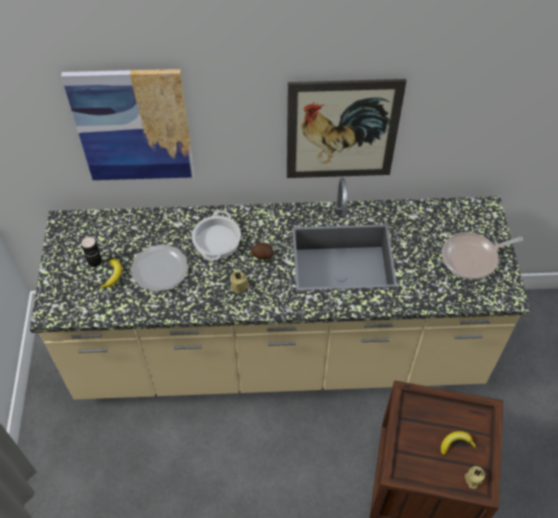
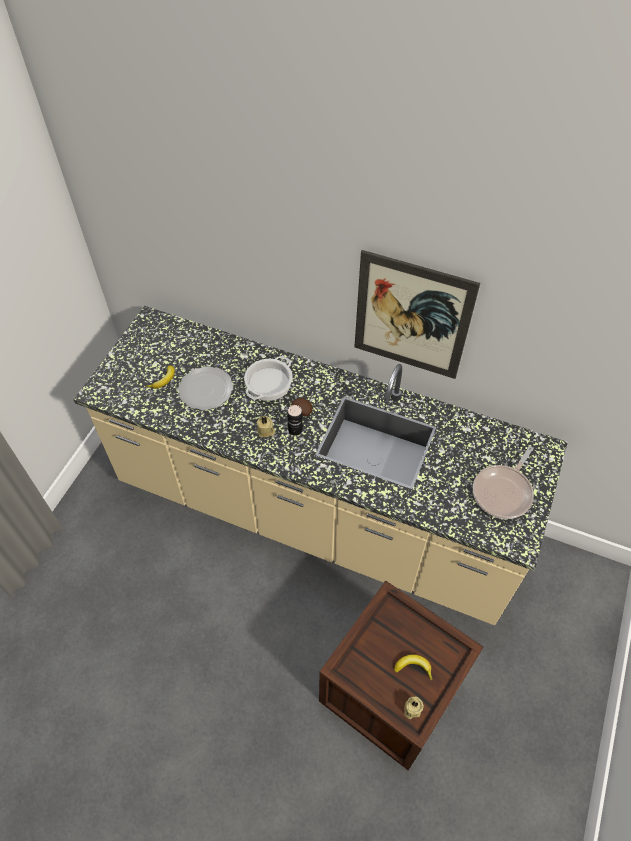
camera: 25 degrees right, 0 degrees up
(95, 261) = (156, 362): can -> can (295, 430)
(133, 126) = (219, 249): picture -> none
(472, 258) = (503, 492): frying pan -> frying pan turned 60 degrees counterclockwise

